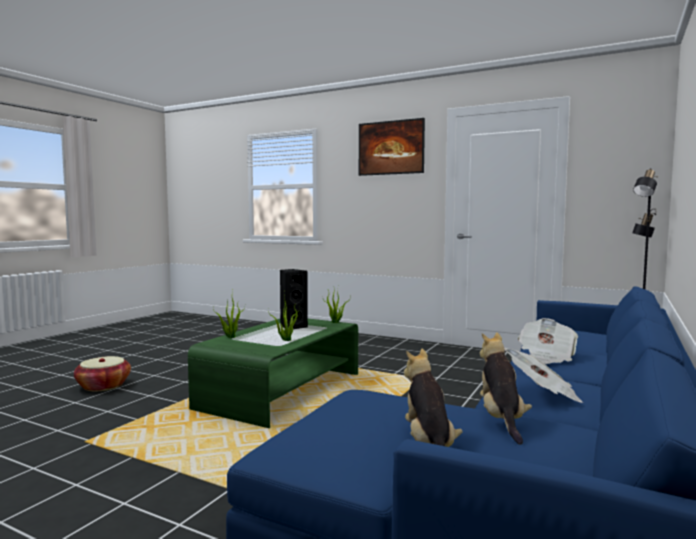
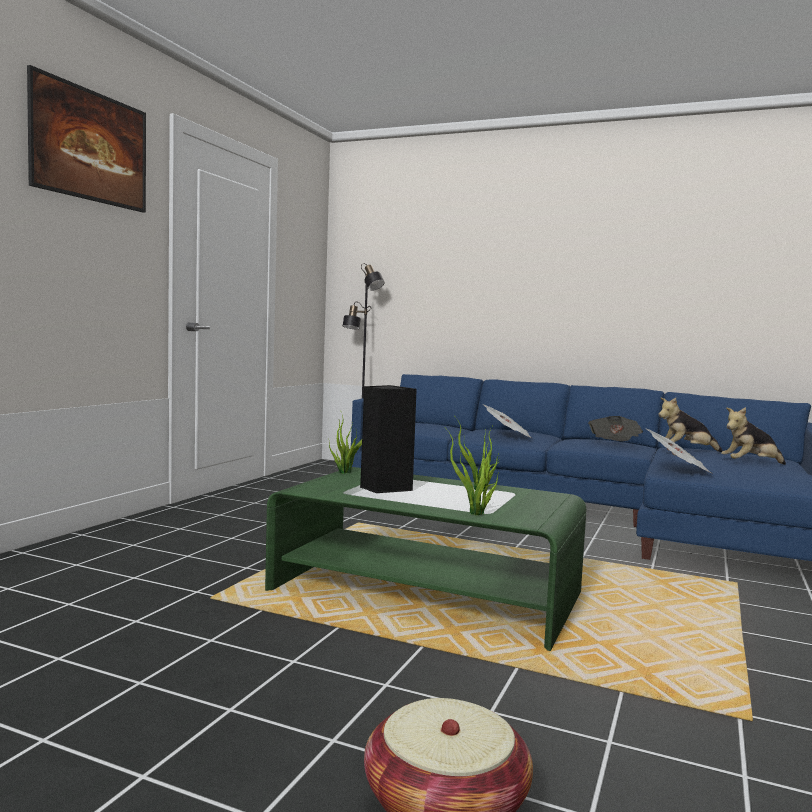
camera: 95 degrees left, 0 degrees up
(365, 394) = (677, 468): none -> newspaper

